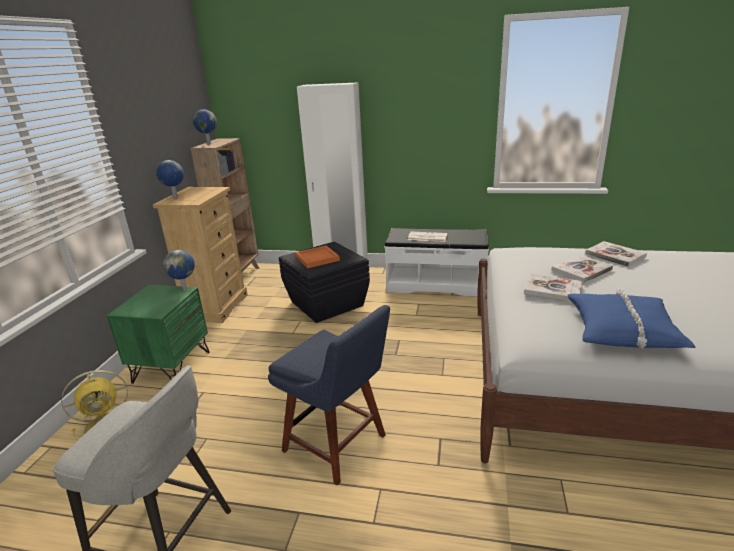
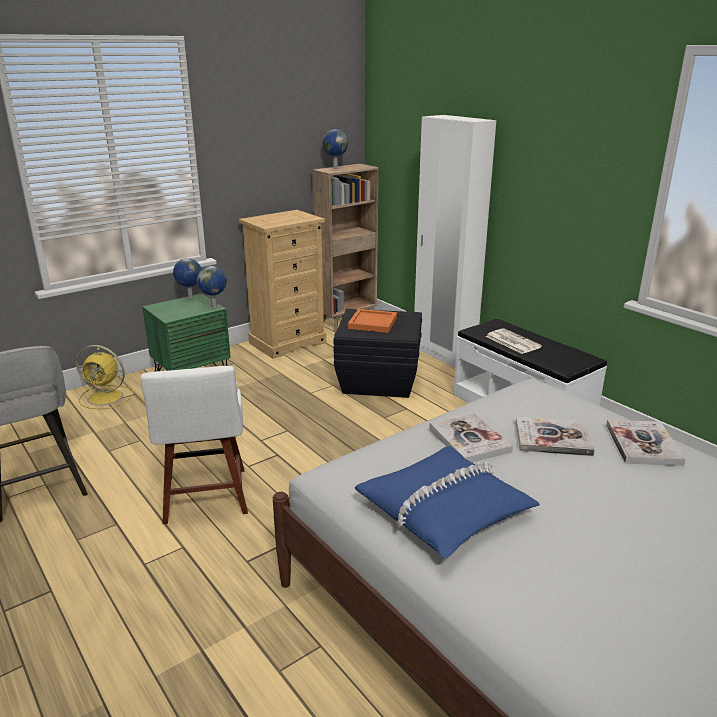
camera: 40 degrees right, 0 degrees up
(175, 197) = (265, 217): globe -> globe (190, 298)
(338, 445) = (205, 498): blue chair -> white chair

